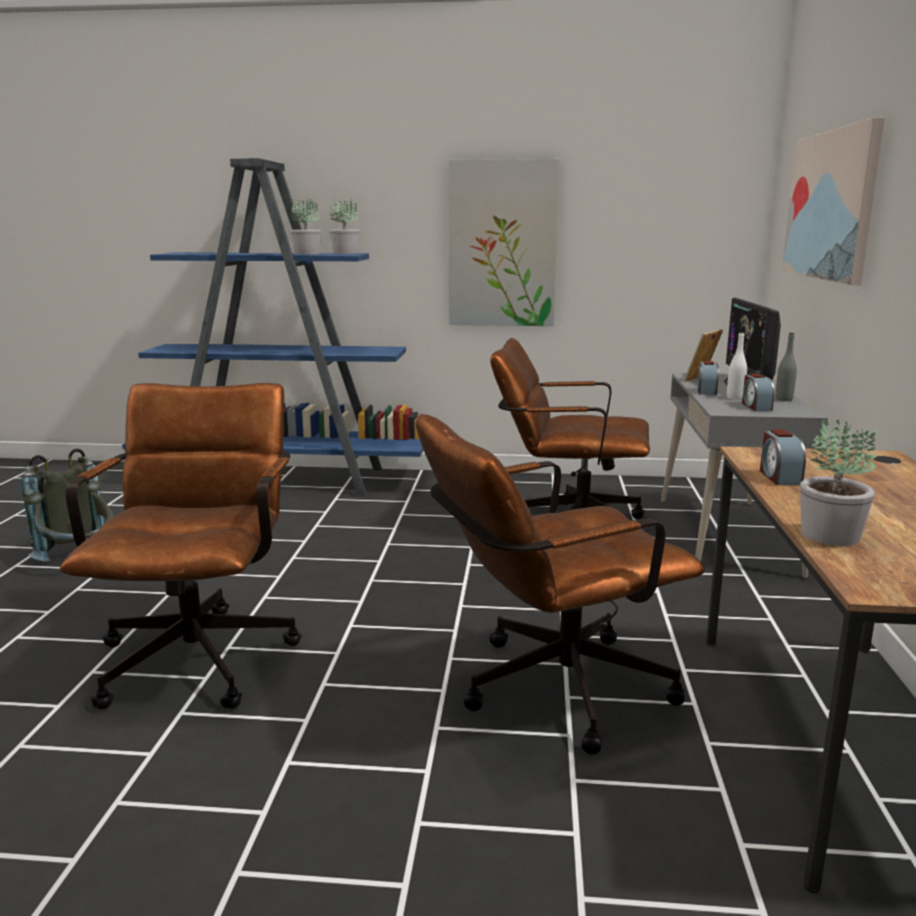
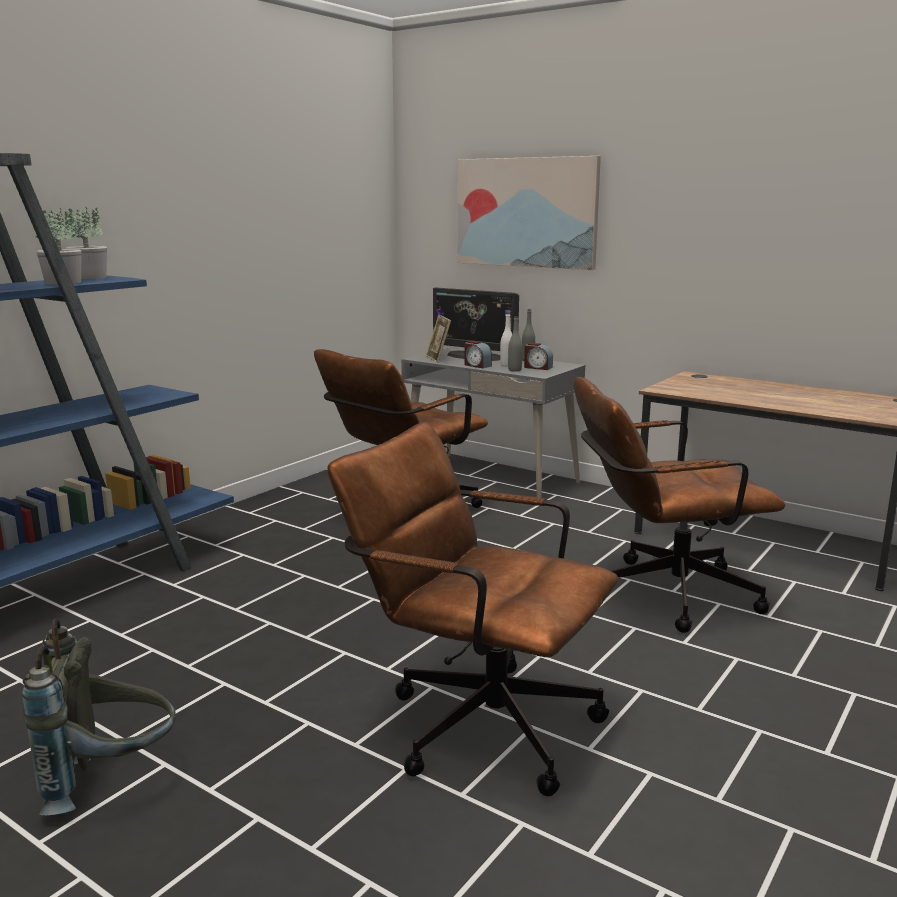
camera: 60 degrees left, 0 degrees up
(502, 244) = (219, 254): picture -> none
(548, 691) = (661, 594): brown office chair -> brown office chair turned 75 degrees clockwise
(719, 402) = (514, 370): none -> grey bottle
(779, 477) = (716, 395): alarm clock -> none
(829, 536) = (822, 410): potted plant -> none

